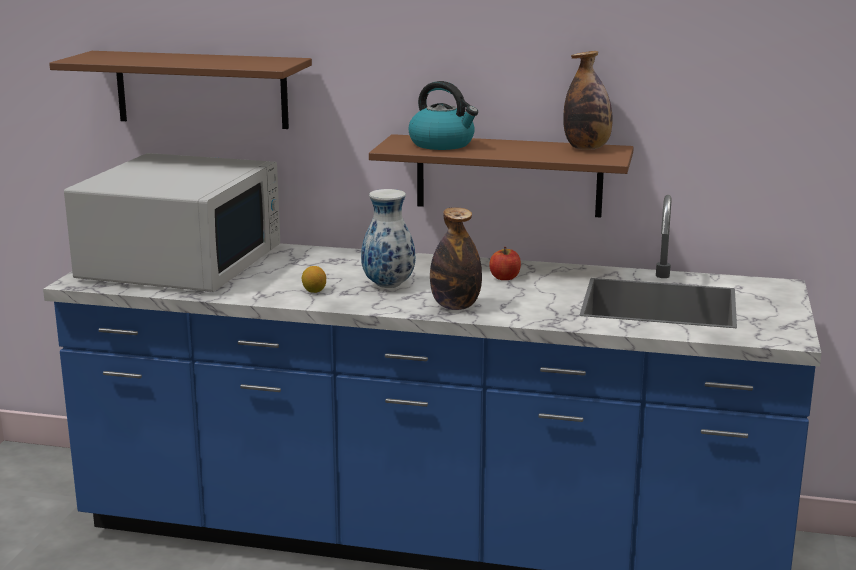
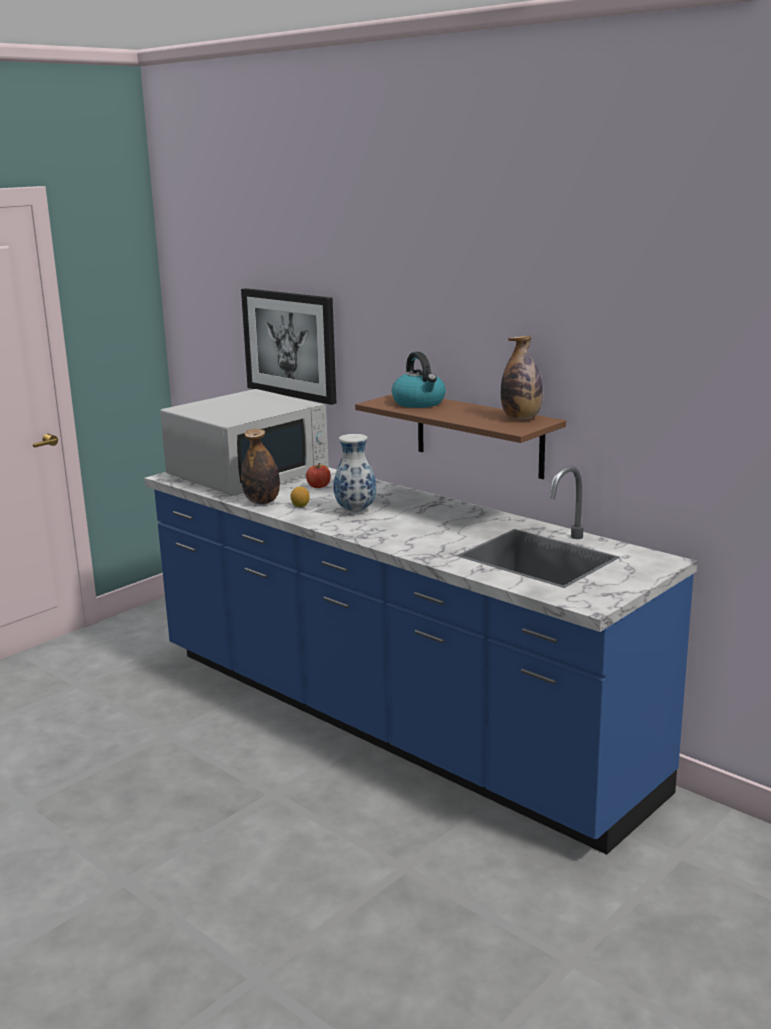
camera: 30 degrees right, 0 degrees up
(201, 89) = (290, 344): brown shelf -> picture
(455, 306) = (377, 533): bottle -> bottle (262, 501)
(505, 278) = (448, 518): apple -> apple (318, 486)

